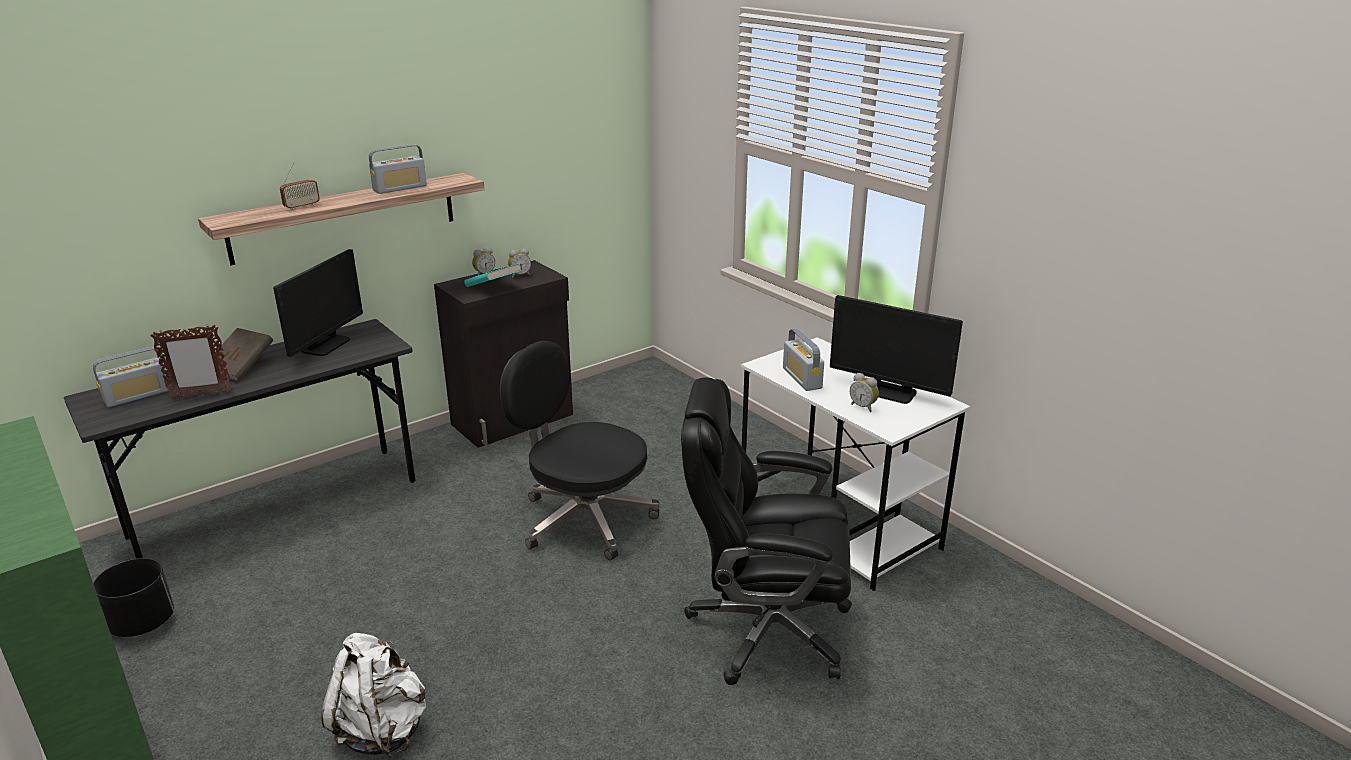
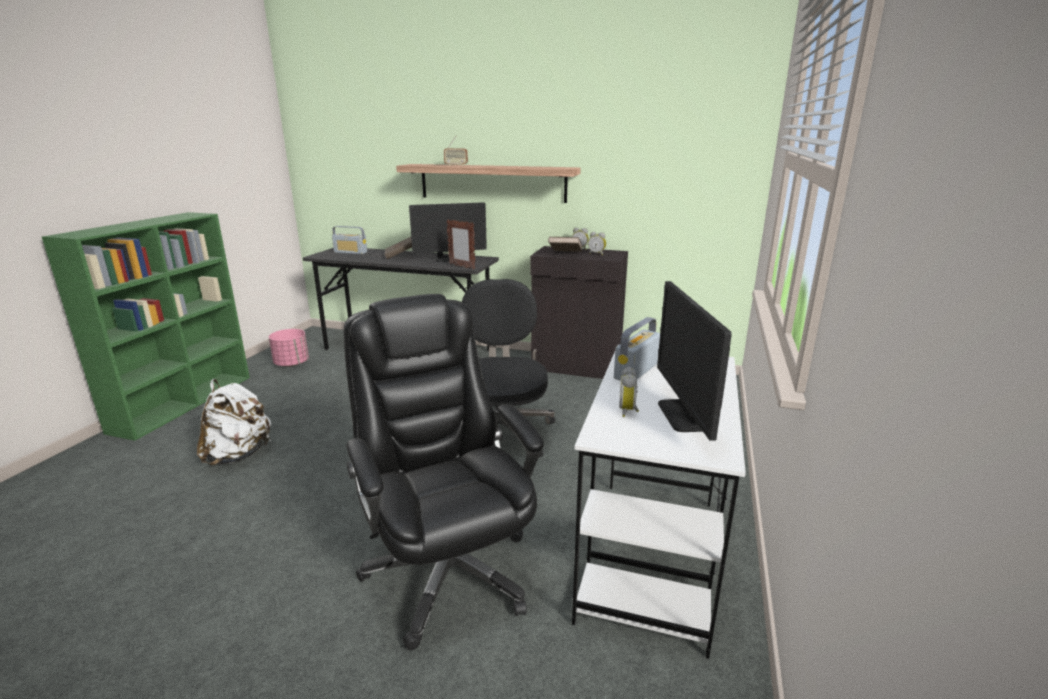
camera: 55 degrees right, 5 degrees down
(142, 623) = (292, 364): black planter -> pink planter
(200, 395) = (364, 259): picture frame -> picture frame (462, 266)
(400, 188) = (522, 166): radio -> none
(493, 288) = (565, 254): turquoise book -> brown book

